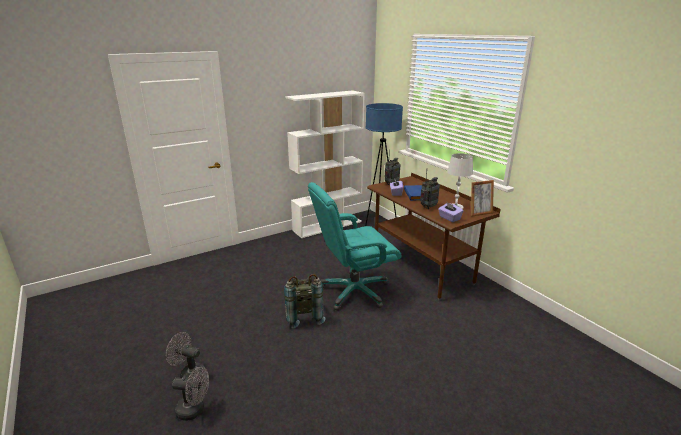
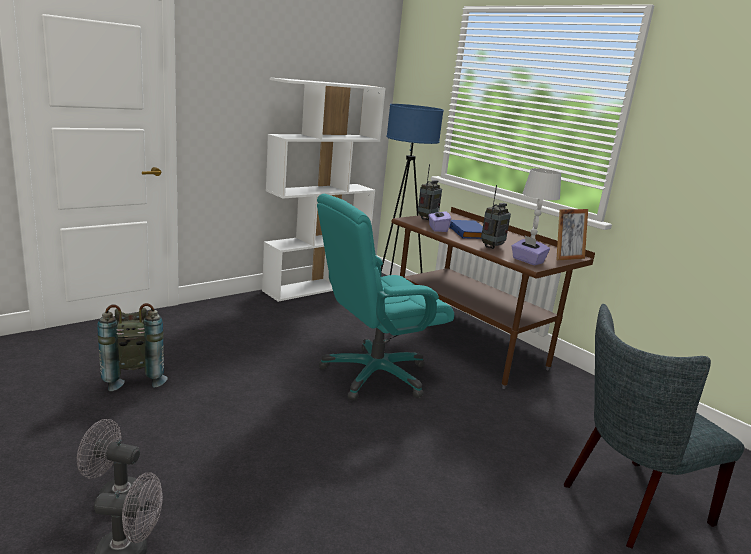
camera: 10 degrees left, 5 degrees down
(303, 316) = (300, 408): grey backpack -> grey backpack (134, 376)
(503, 385) = (628, 504): none -> grey chair

